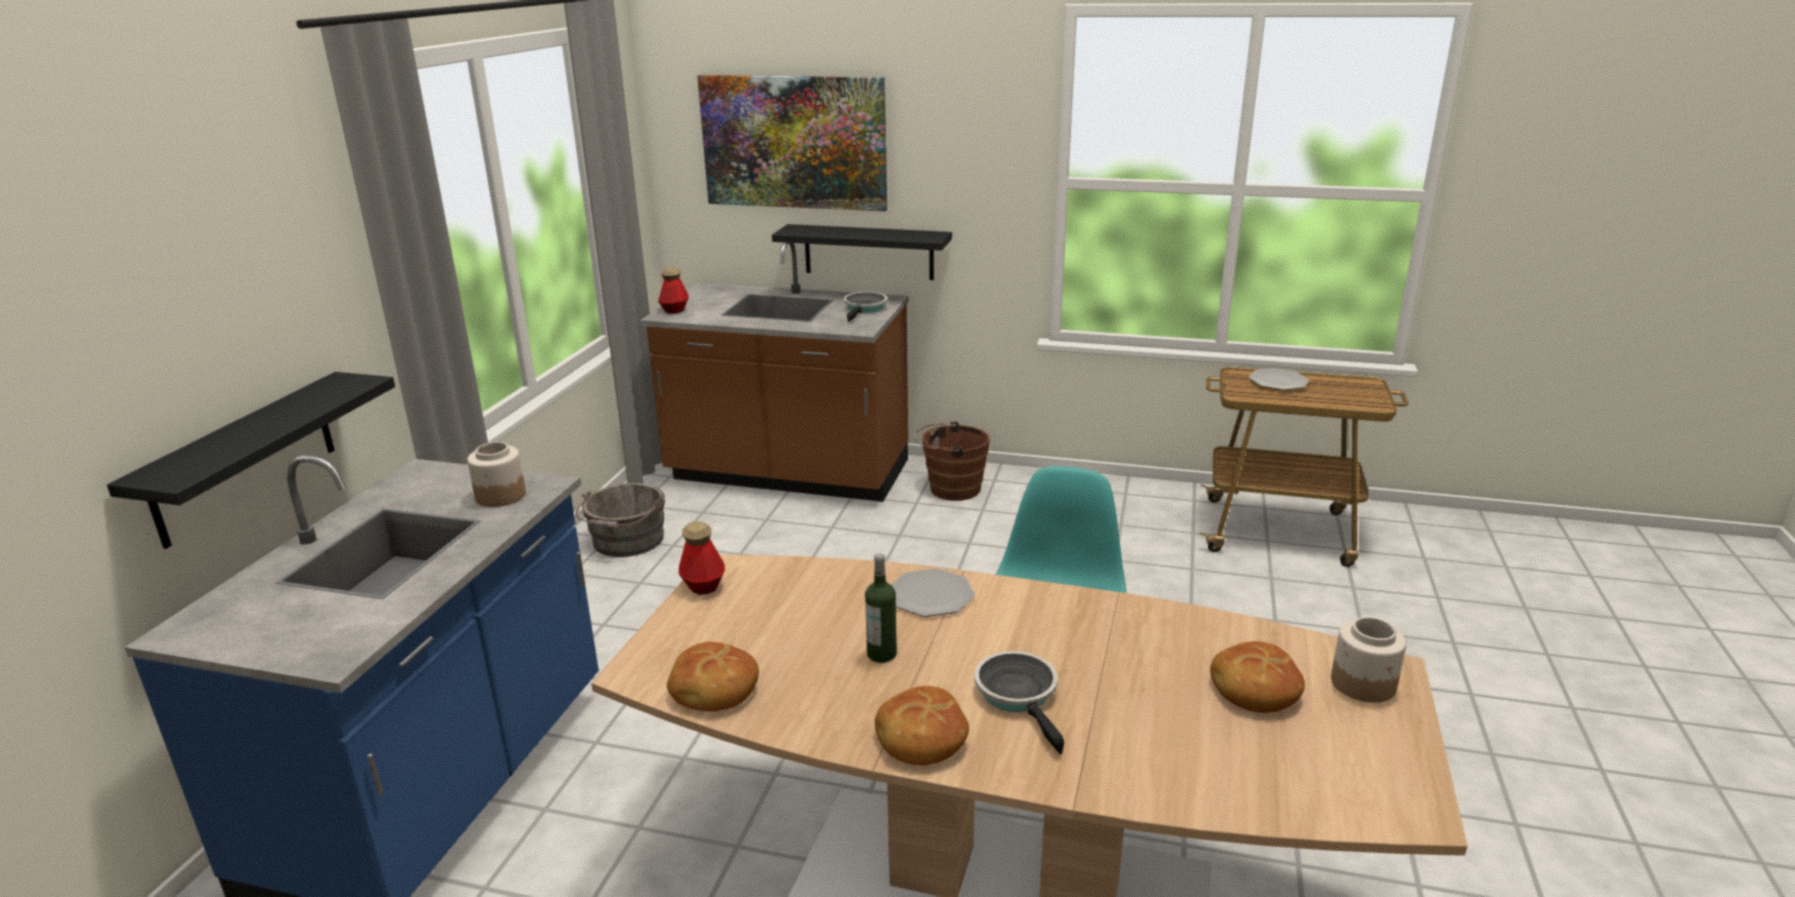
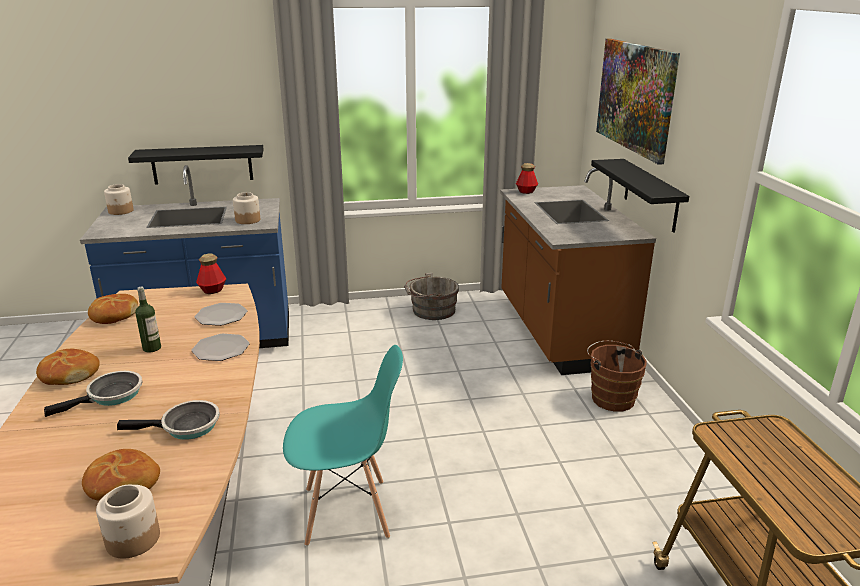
camera: 65 degrees right, 0 degrees up
(205, 626) = (121, 211): none -> jar
(864, 309) = (604, 232): frying pan -> frying pan (186, 427)
(1278, 381) = (787, 454): plate -> plate (221, 316)

